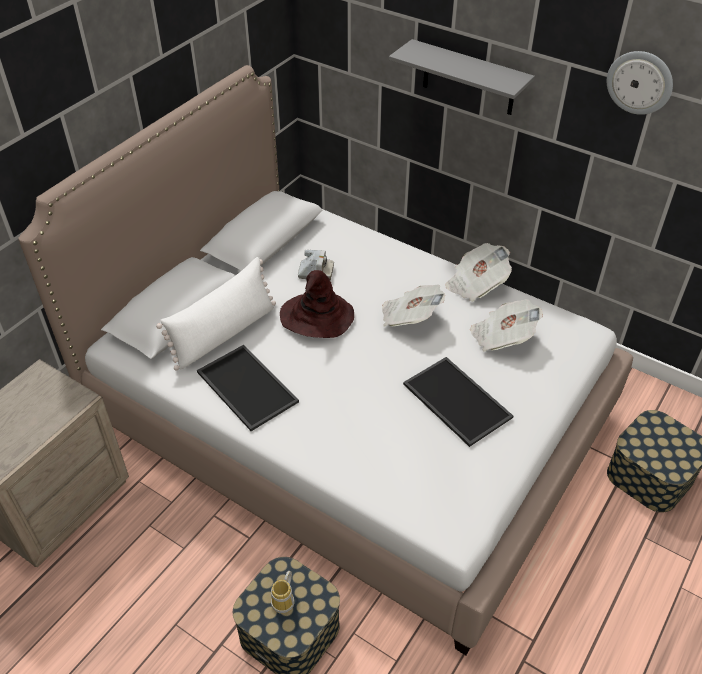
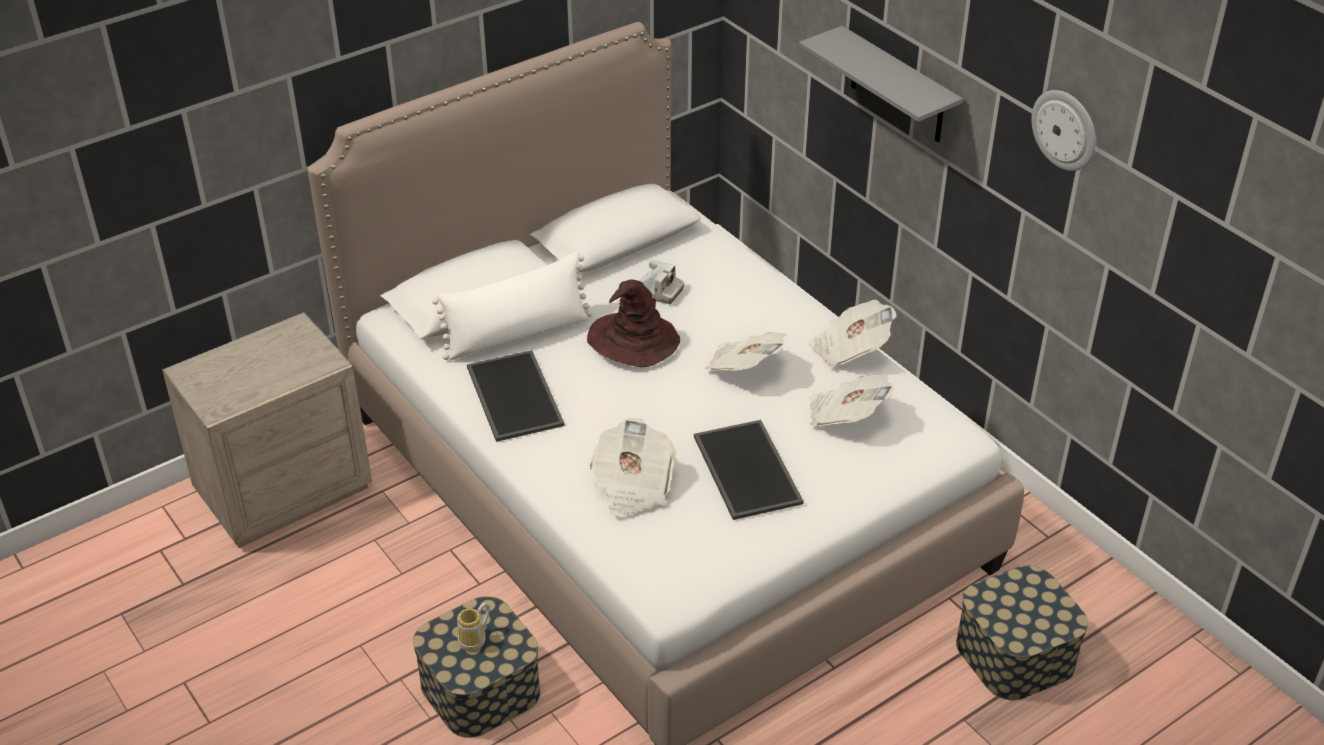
camera: 20 degrees right, 5 degrees down
(379, 440) = (632, 486): none -> newspaper

